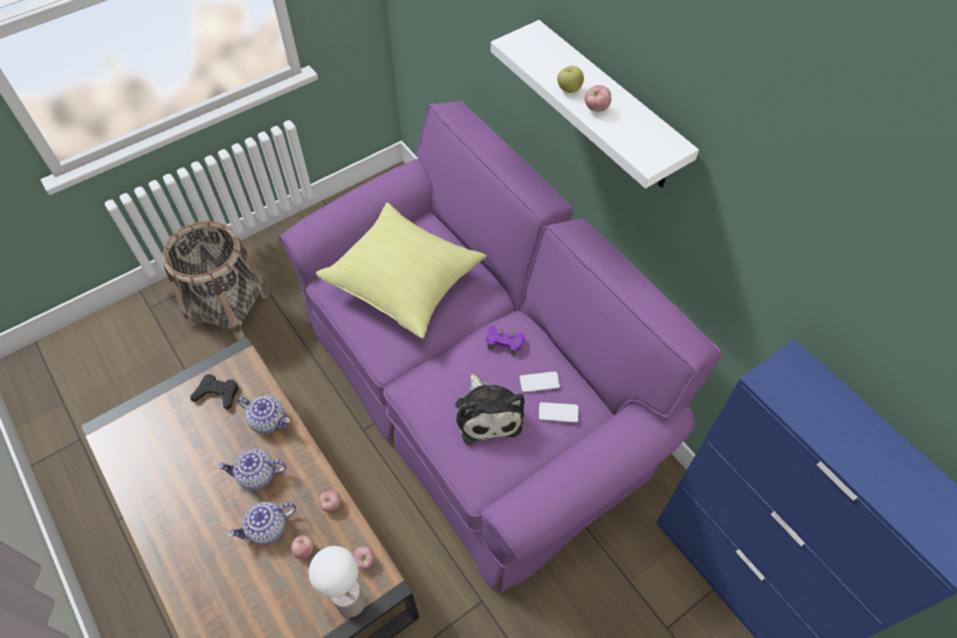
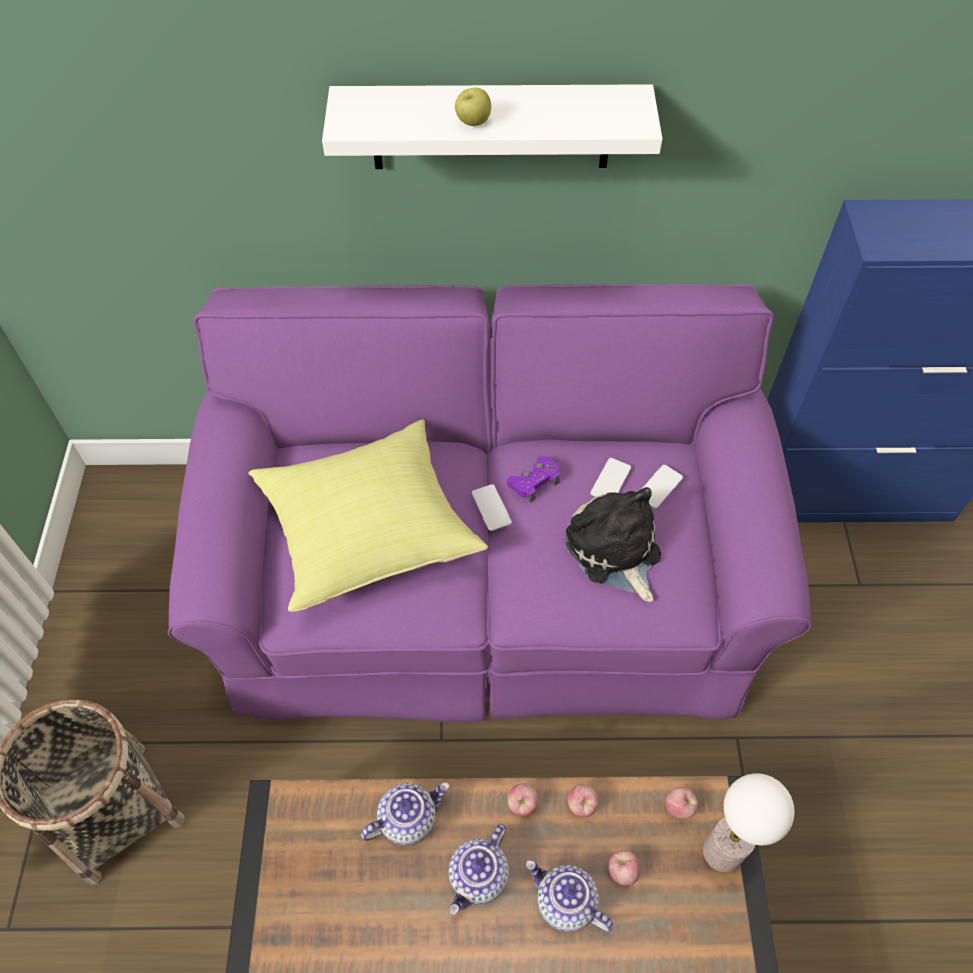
camera: 55 degrees left, 0 degrees up
(217, 393) = (313, 867): black game controller -> none
(267, 529) = (565, 903): teapot -> teapot turned 120 degrees clockwise
(468, 332) = (491, 508): none -> phone
(487, 413) = (614, 551): plush toy -> plush toy turned 135 degrees counterclockwise
(596, 109) = (525, 119): apple -> apple (522, 804)

